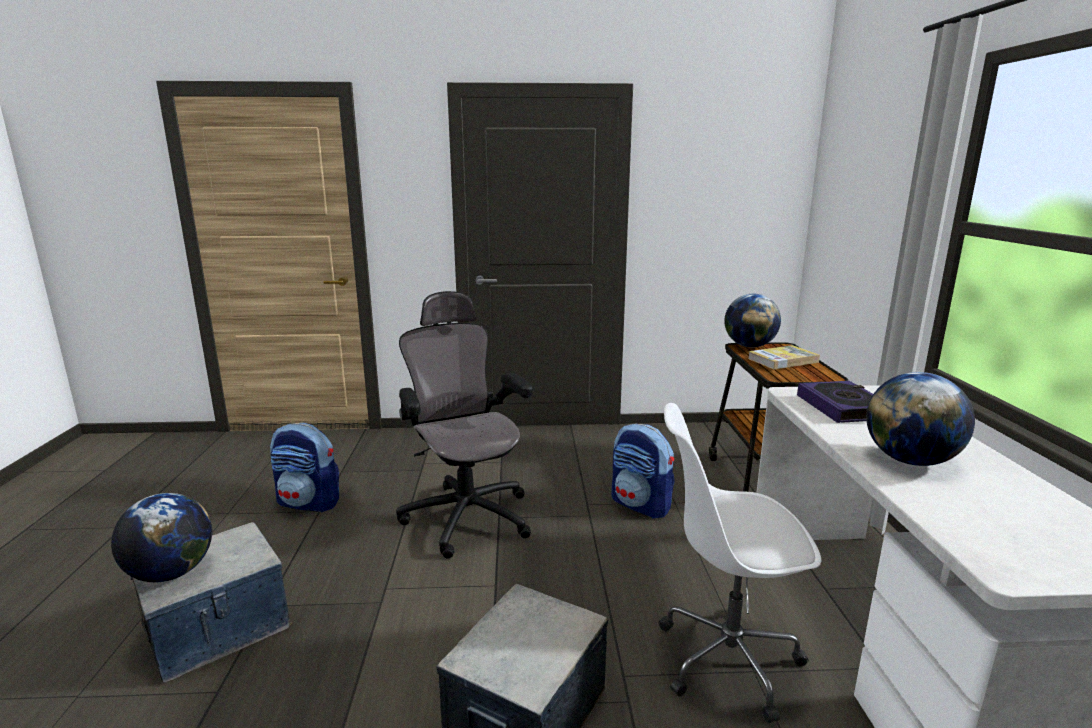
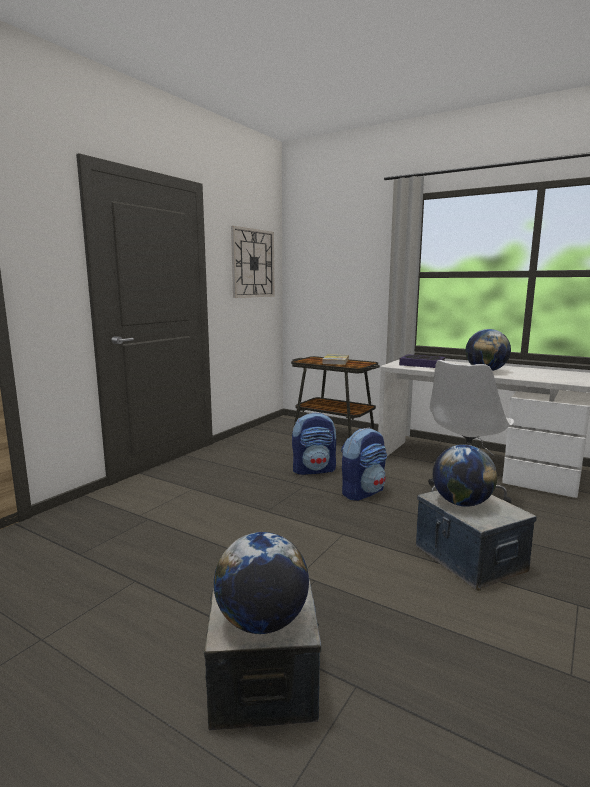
camera: 55 degrees left, 5 degrees down
(309, 503) = (110, 583): backpack -> backpack (362, 492)
(466, 517) = (249, 521): office chair -> none
(732, 187) = (253, 263): none -> wall clock
(749, 346) = (304, 360): globe -> globe (461, 503)

